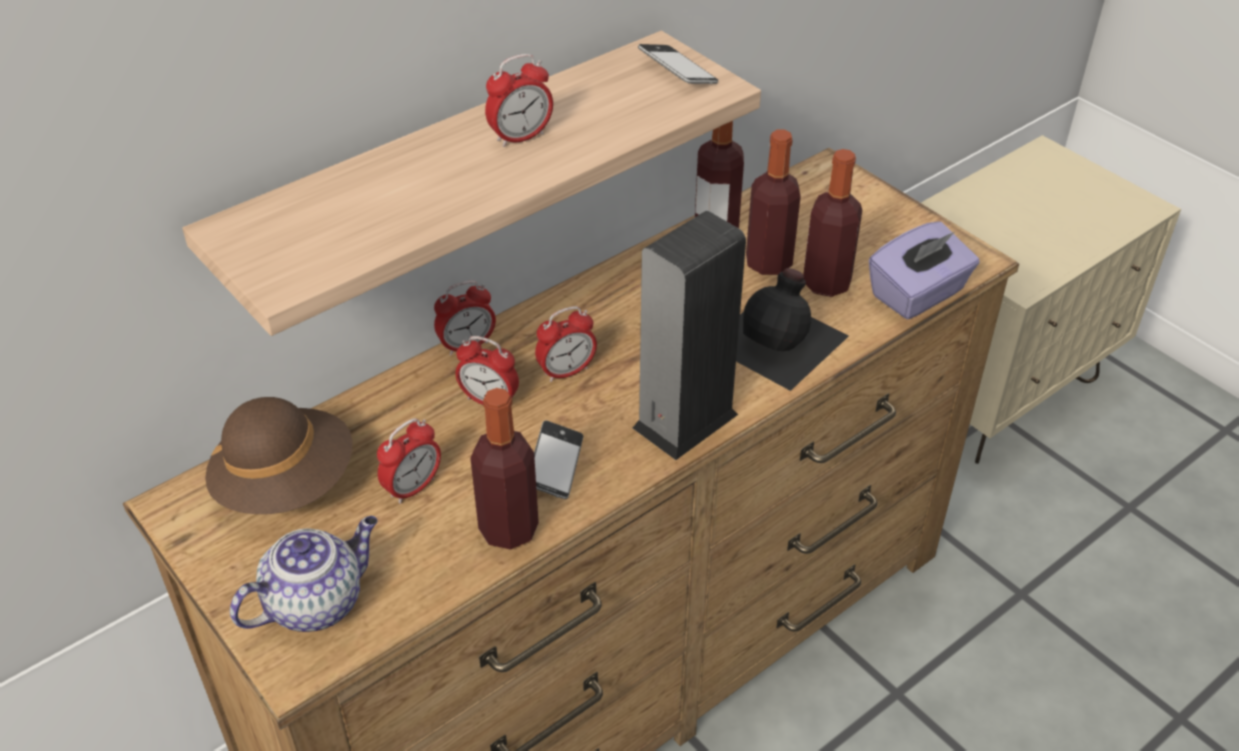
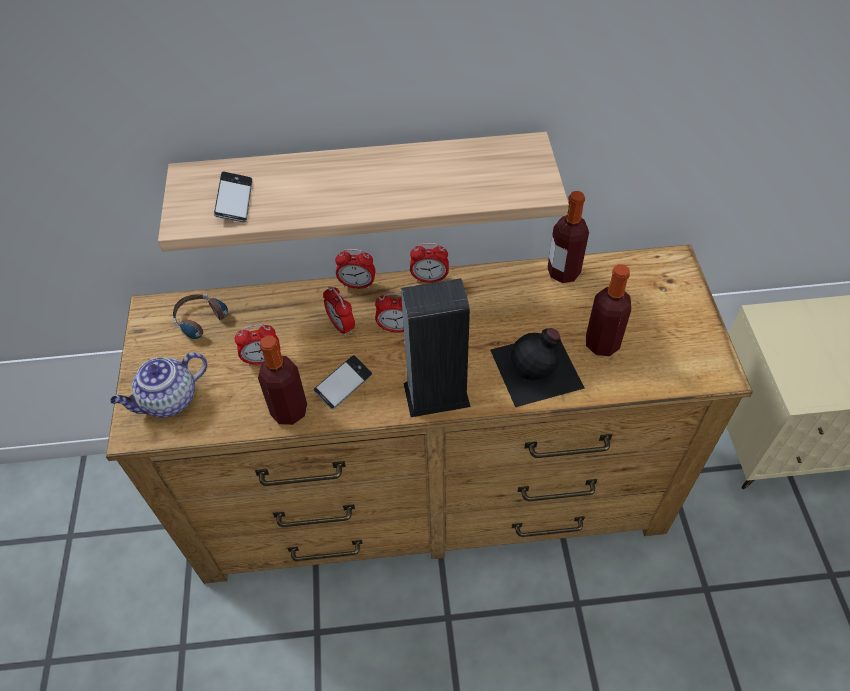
camera: 35 degrees right, 10 degrees up
(286, 484) = (206, 324): brown hat -> headphones
(316, 602) = (169, 401): teapot -> teapot turned 150 degrees clockwise
(520, 137) = (388, 178): alarm clock -> alarm clock (429, 279)
(677, 71) = (526, 168): phone -> phone (235, 201)
(768, 262) = (577, 311): bottle -> none
(918, 294) = (657, 381): purple tissue box -> none

